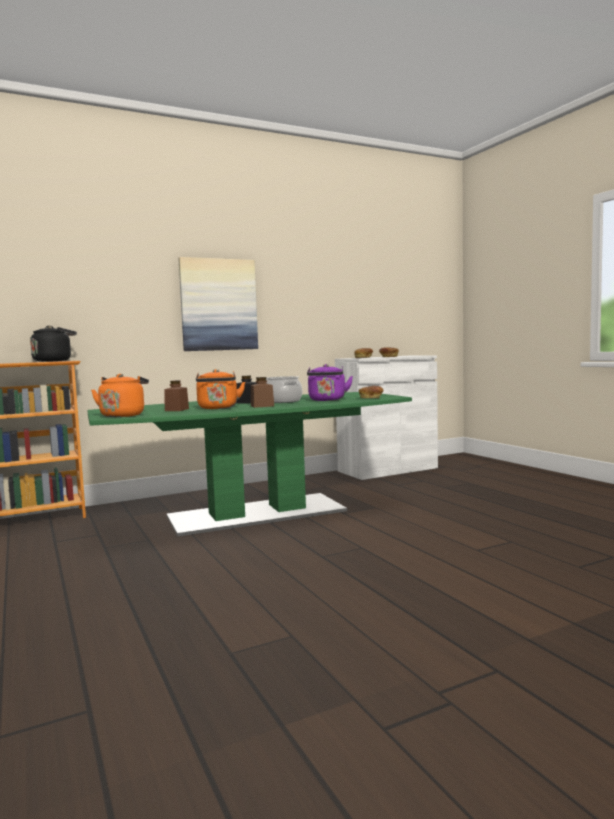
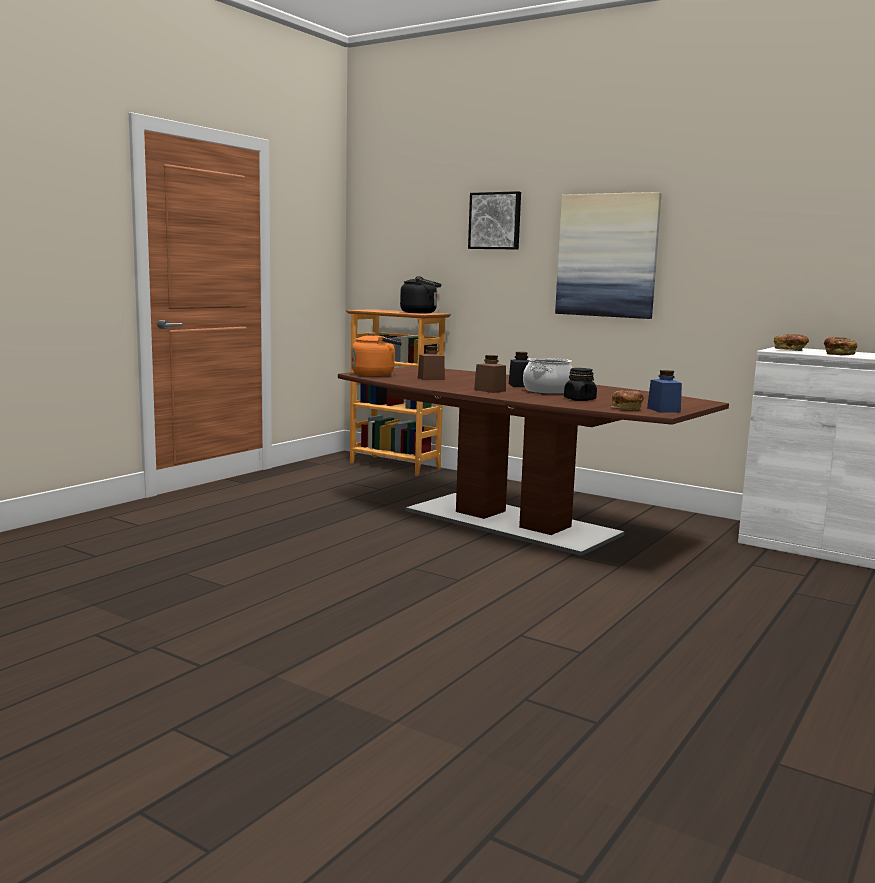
camera: 60 degrees right, 5 degrees up
(114, 275) = (495, 221): none -> picture
(218, 408) = (456, 384): orange kettle -> none
(257, 513) = (511, 523): green dining table -> brown dining table
(327, 400) = (580, 399): purple kettle -> black jar
(382, 396) = (663, 410): none -> blue jar

